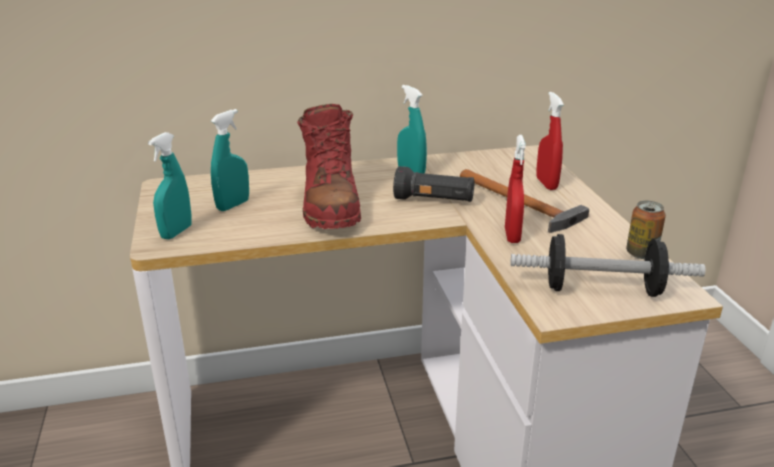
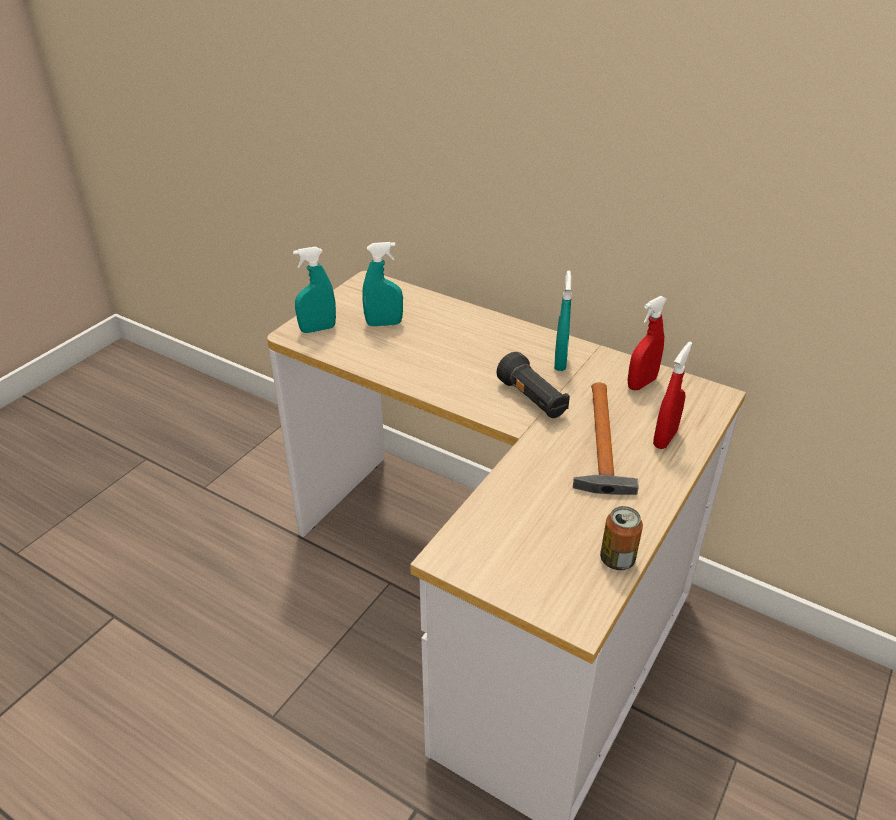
camera: 45 degrees right, 10 degrees up
(330, 205) = (447, 360): red boot -> none
(512, 236) = (536, 471): red spray bottle -> red spray bottle (641, 383)
(601, 289) = (518, 565): dumbbell -> none

